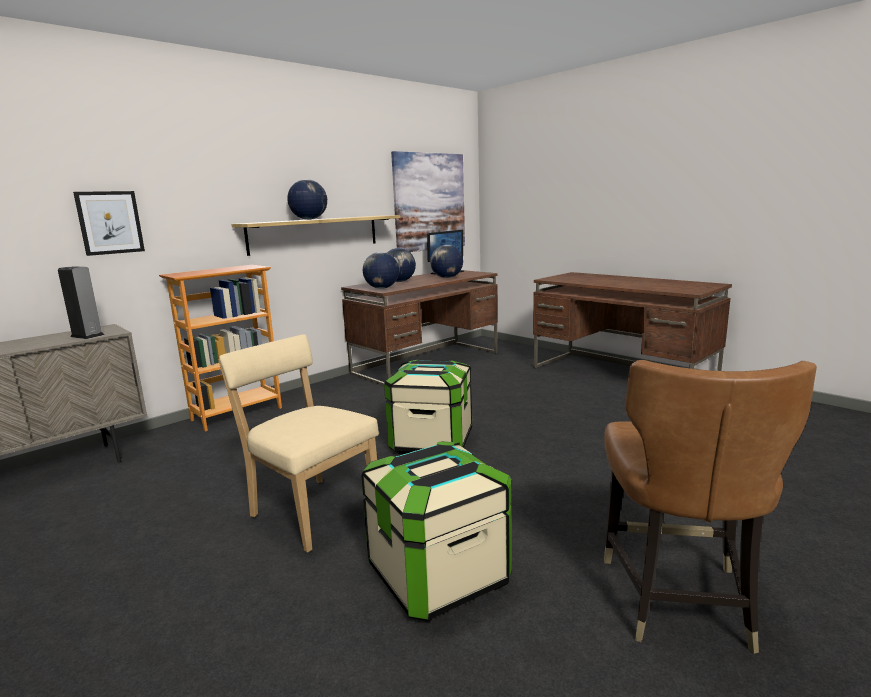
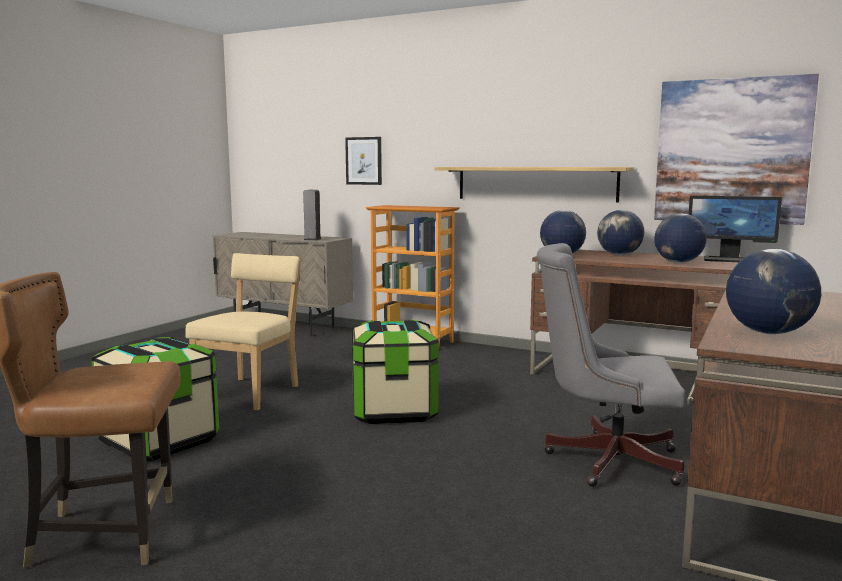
camera: 70 degrees right, 5 degrees down
(309, 219) = (511, 166): globe -> globe (769, 333)
(559, 395) = (605, 459): none -> grey office chair

